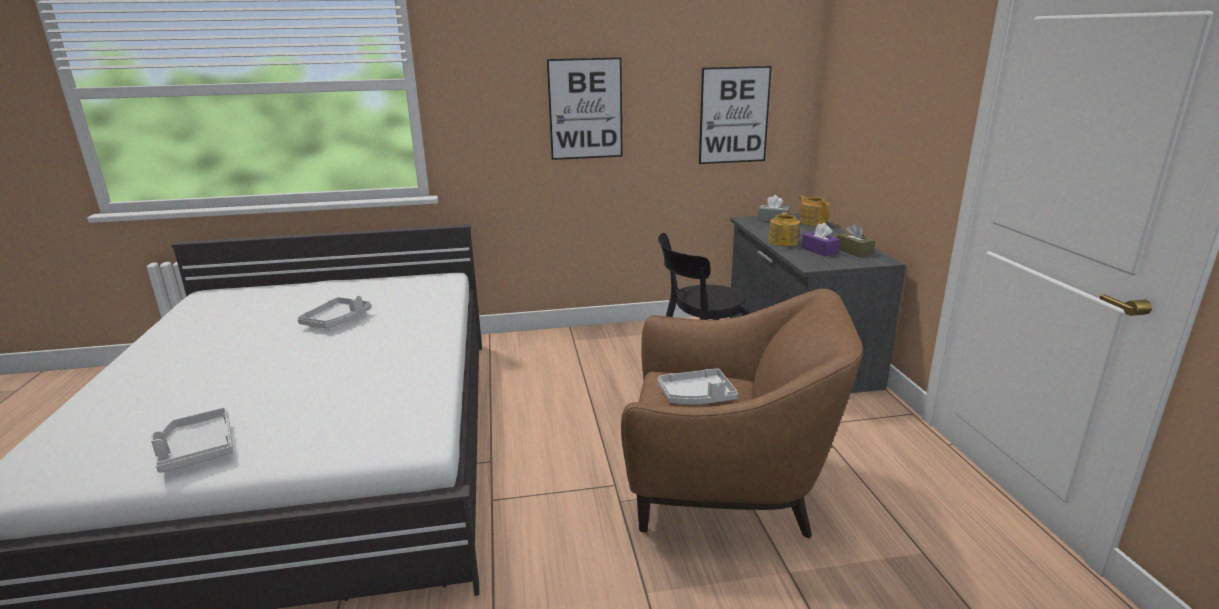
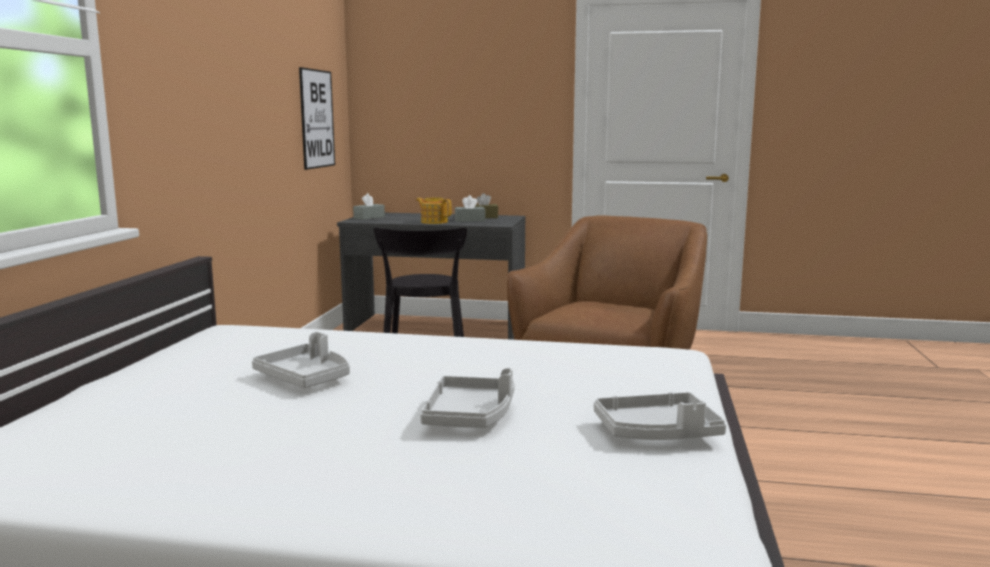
camera: 70 degrees left, 10 degrees down
(585, 109) = (238, 104): picture -> none
(697, 397) = (605, 308): grey tray -> grey tray (470, 416)
(812, 222) = (396, 214): teapot -> none
(819, 250) = (470, 220): purple tissue box -> grey tissue box

